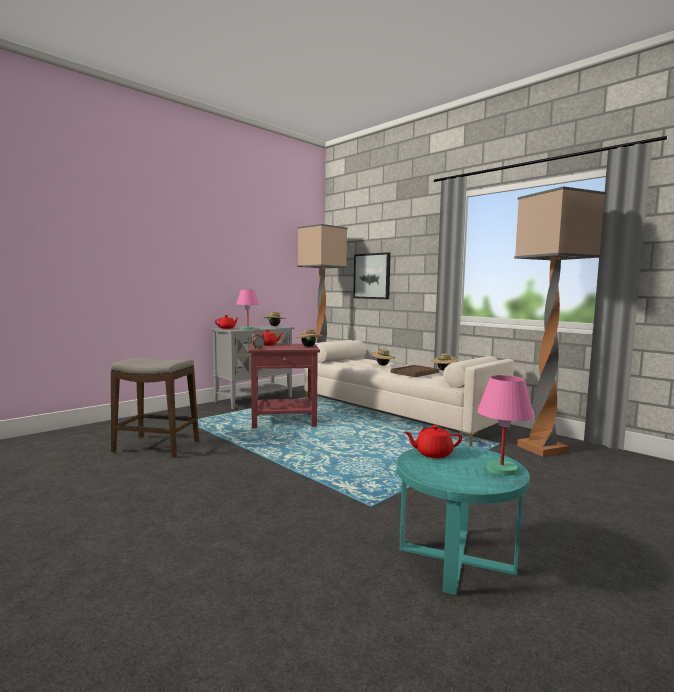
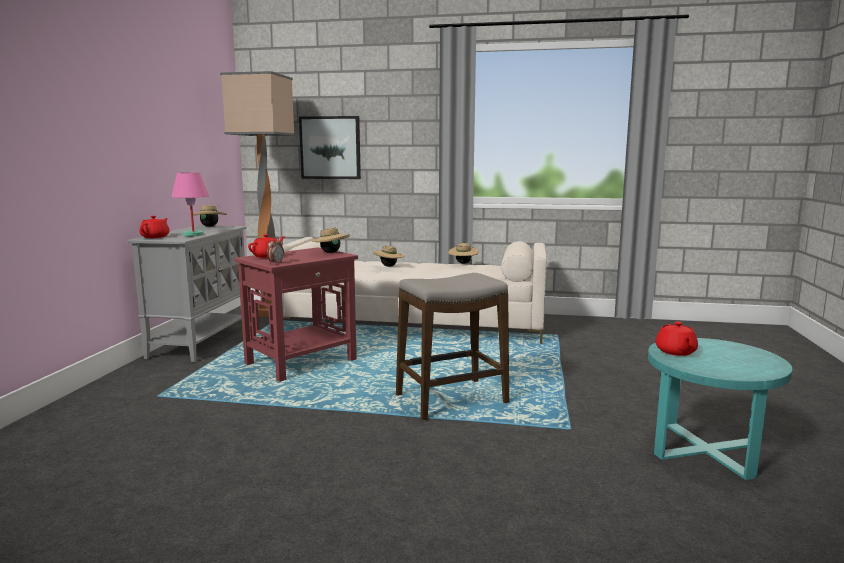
camera: 35 degrees left, 5 degrees up
(156, 447) = (187, 444): stool -> stool (452, 399)
(415, 372) = (445, 270): brown tray -> none
(432, 453) = (675, 352): red teapot -> red teapot turned 45 degrees counterclockwise
(502, 470) = (747, 352): pink table lamp -> none
(540, 449) = (593, 332): floor lamp -> none

